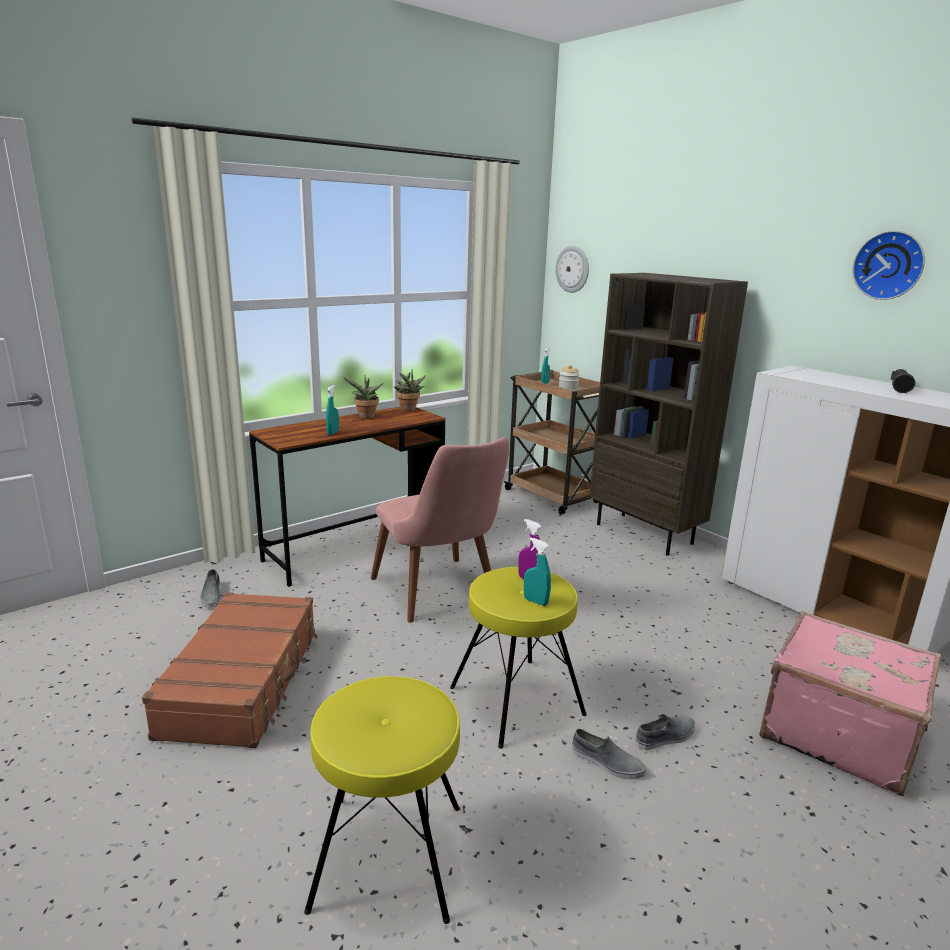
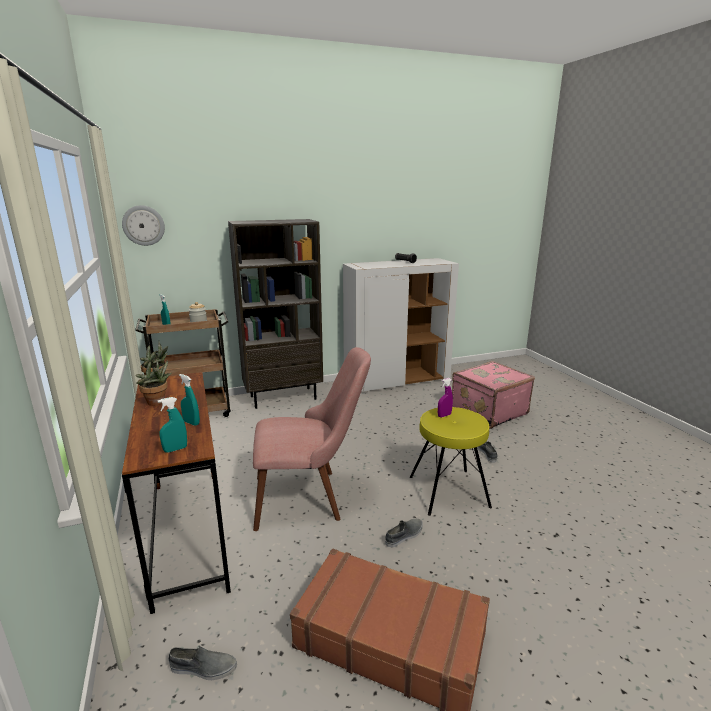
camera: 70 degrees left, 0 degrees up
(387, 856) = (581, 570): yellow stool -> none
(535, 601) = (471, 419): turquoise spray bottle -> turquoise spray bottle (175, 449)
(607, 762) = (505, 475): grey shoe -> grey shoe (404, 535)
(889, 265) = (378, 203): wall clock -> none

